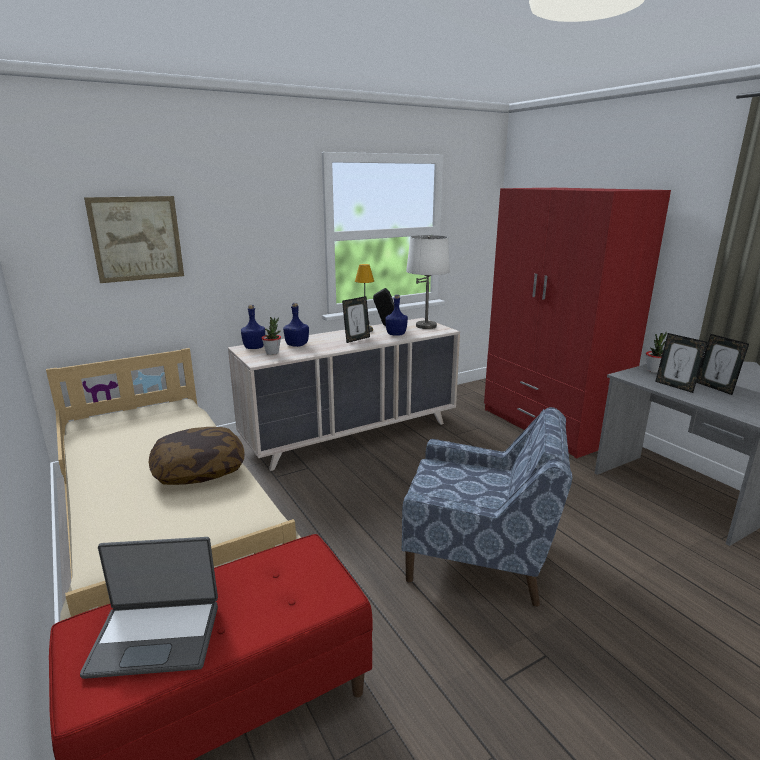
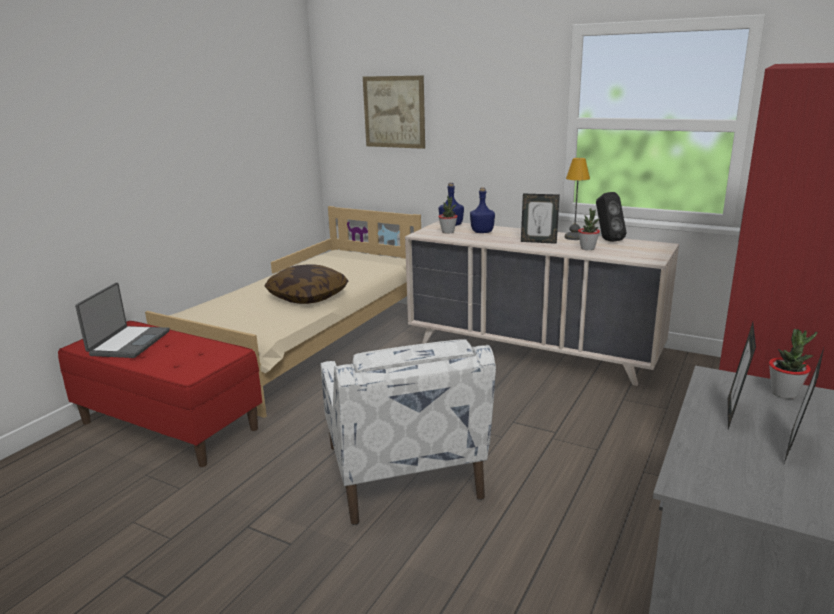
camera: 60 degrees right, 0 degrees up
(156, 636) = (128, 343): laptop -> laptop turned 135 degrees counterclockwise
(396, 334) = (587, 248): blue bottle -> potted plant
(426, 326) = (647, 251): white table lamp -> none
(480, 556) = (403, 474): blue armchair -> white armchair

